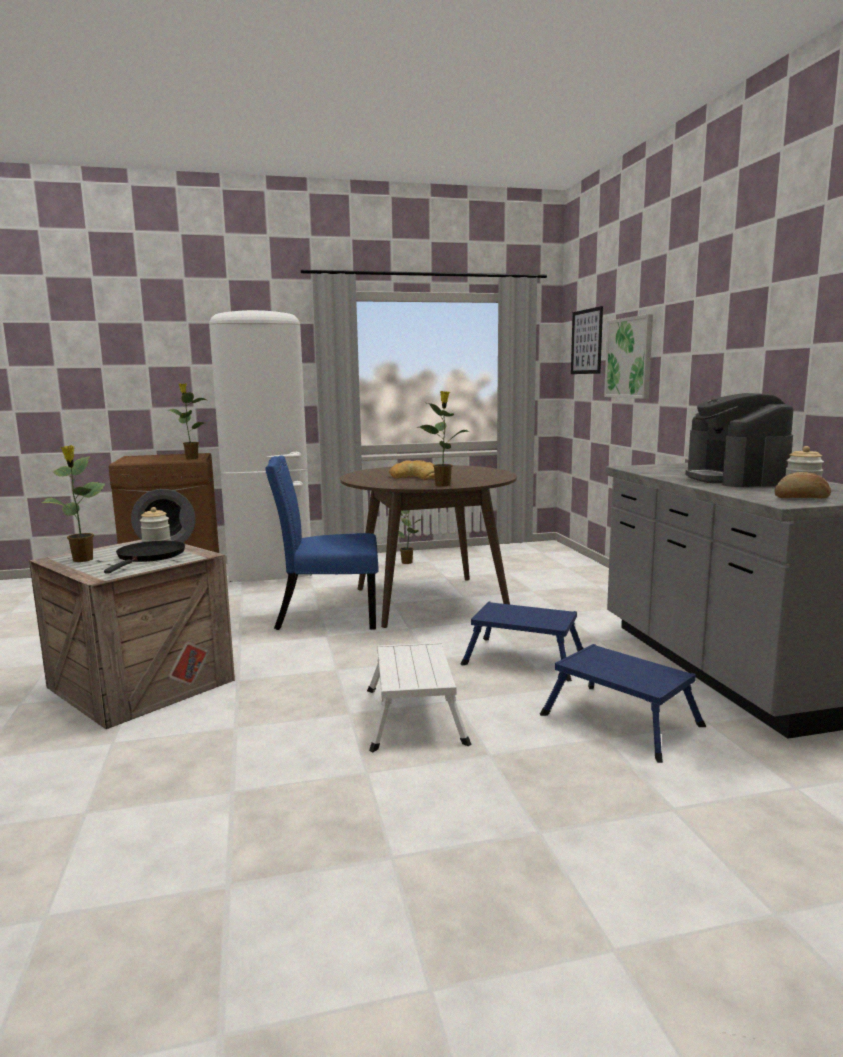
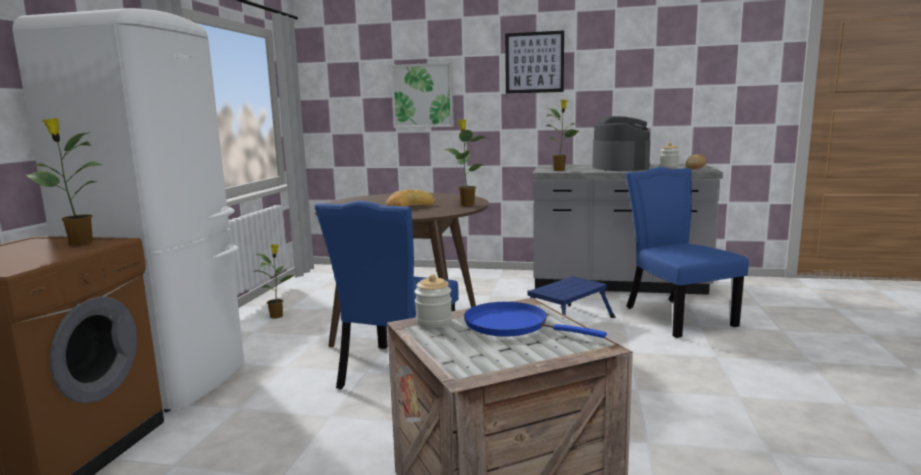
camera: 65 degrees left, 0 degrees up
(83, 560) = (491, 357): potted plant -> potted plant (560, 170)
(149, 557) = (511, 325): black frying pan -> blue frying pan
(414, 716) = (651, 368): white step ladder -> none
(586, 341) = (351, 81): picture -> picture (534, 62)
(622, 720) = (678, 318): blue step ladder -> blue chair
(735, 479) = (619, 167): coffee machine -> coffee machine turned 120 degrees counterclockwise

